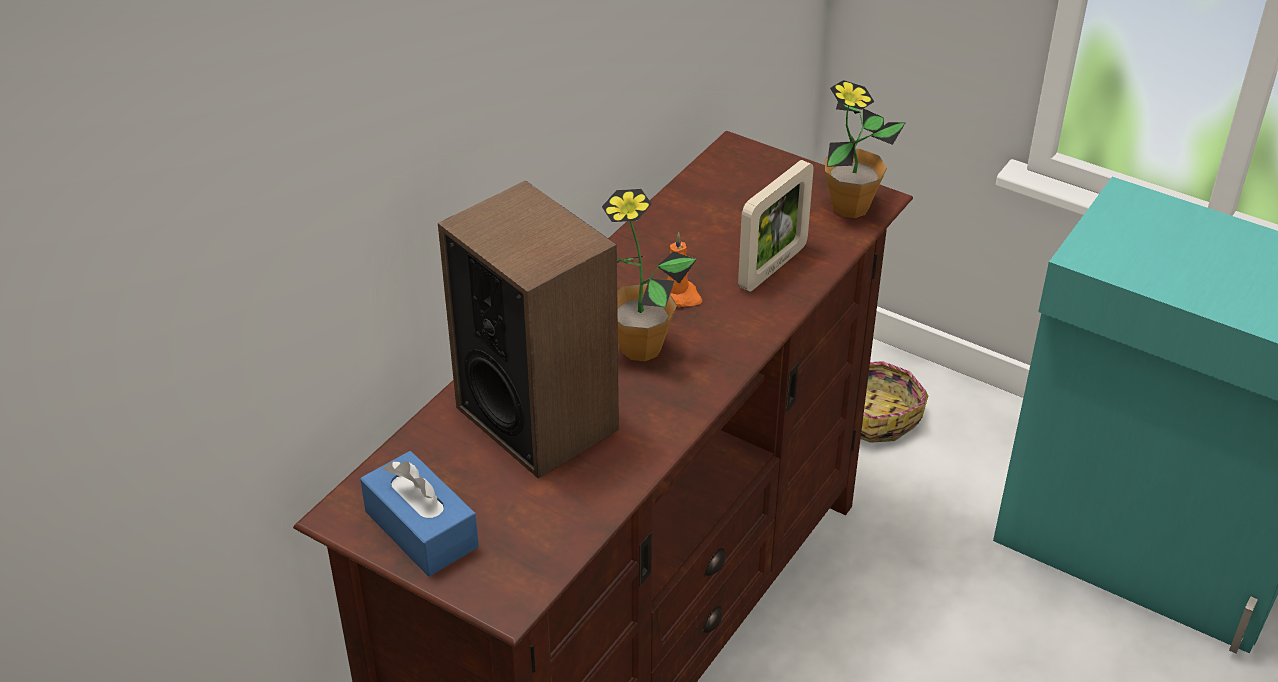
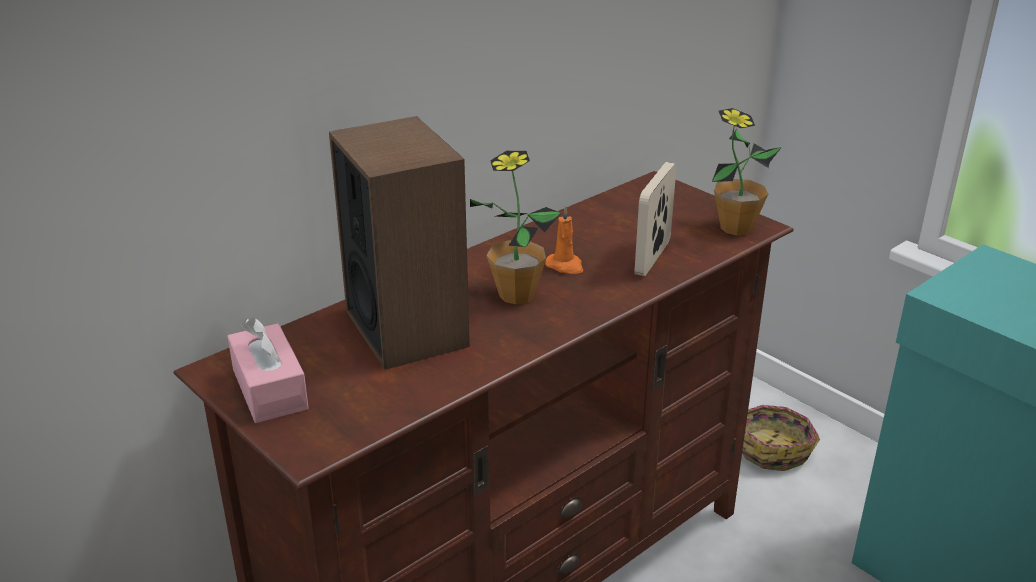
camera: 15 degrees right, 10 degrees down
(421, 529) = (270, 389): blue tissue box -> pink tissue box
(772, 267) = (652, 258): picture frame -> picture frame turned 150 degrees clockwise

